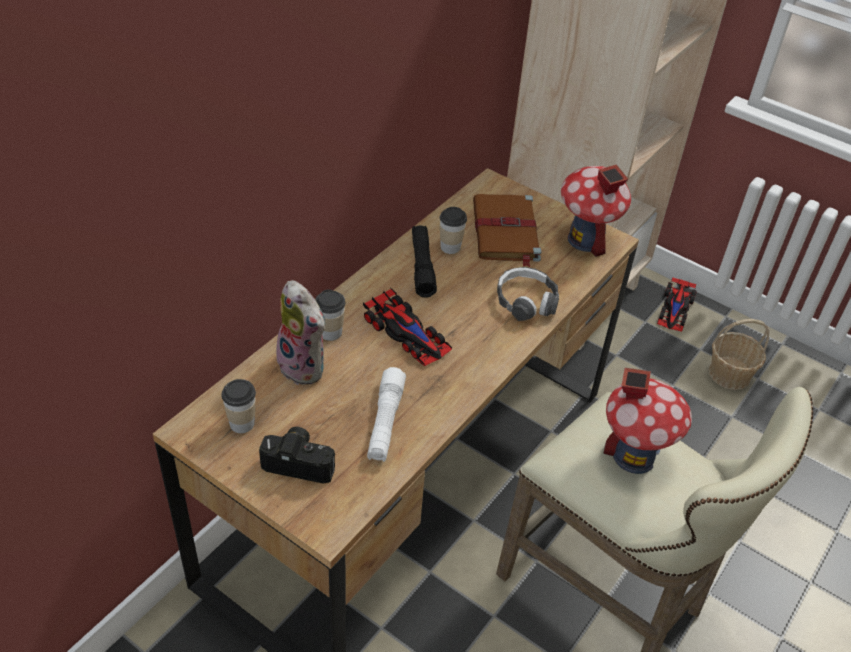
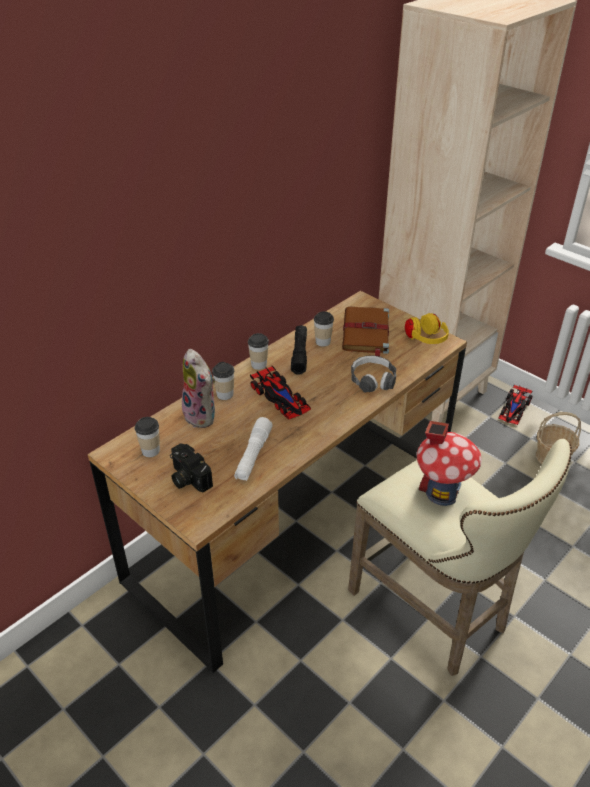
camera: 10 degrees right, 5 degrees down
(300, 462) = (187, 478): camera -> camera turned 150 degrees counterclockwise
(369, 285) = (259, 364): none -> cup
(585, 240) = (425, 340): toy house -> yellow headphones

